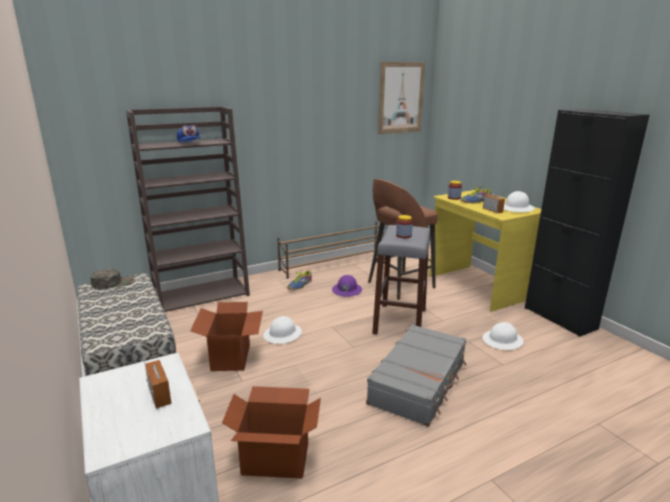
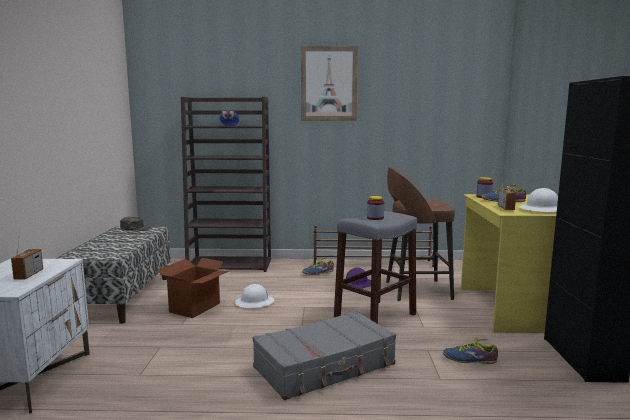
camera: 30 degrees right, 10 degrees down
(275, 458) = (134, 378): cardboard box -> none
(401, 98) = (464, 95): picture -> picture (329, 84)
(502, 341) = (470, 359): white hard hat -> shoe

